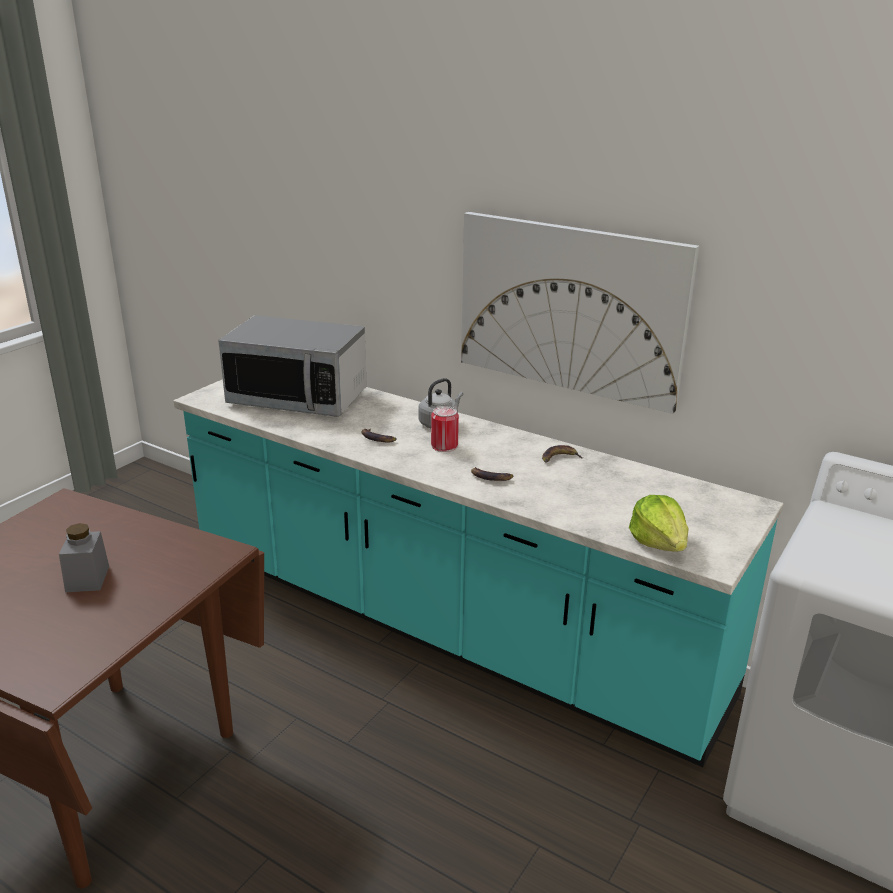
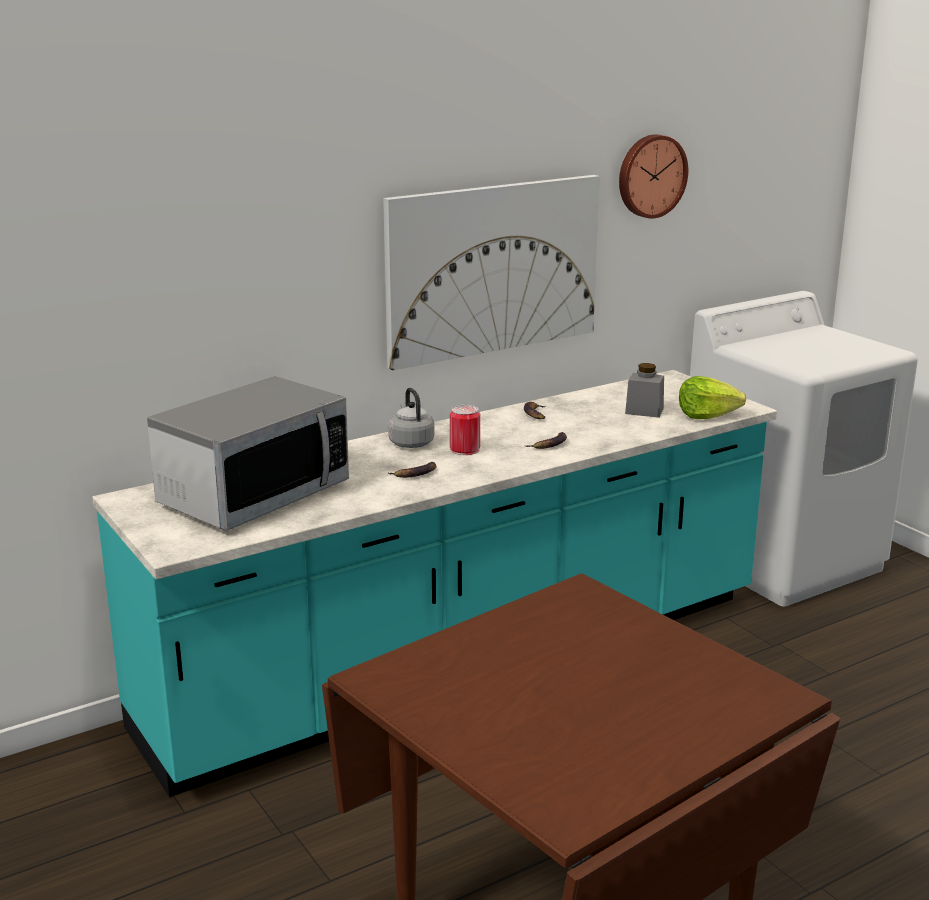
camera: 65 degrees left, 5 degrees down
(87, 579) = (587, 669): grey jar -> grey jar (644, 411)
(783, 267) = (650, 176): none -> wall clock

